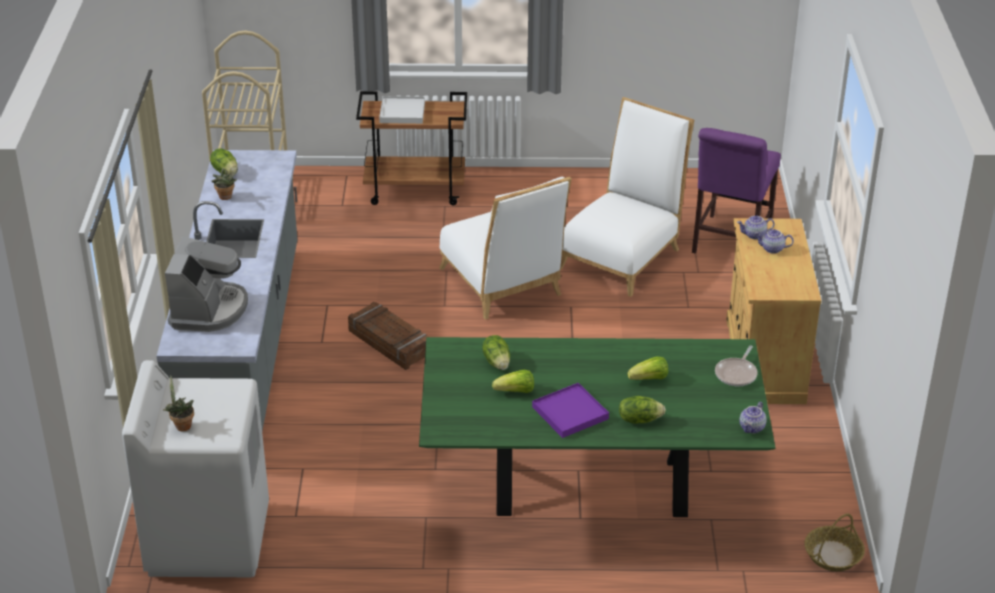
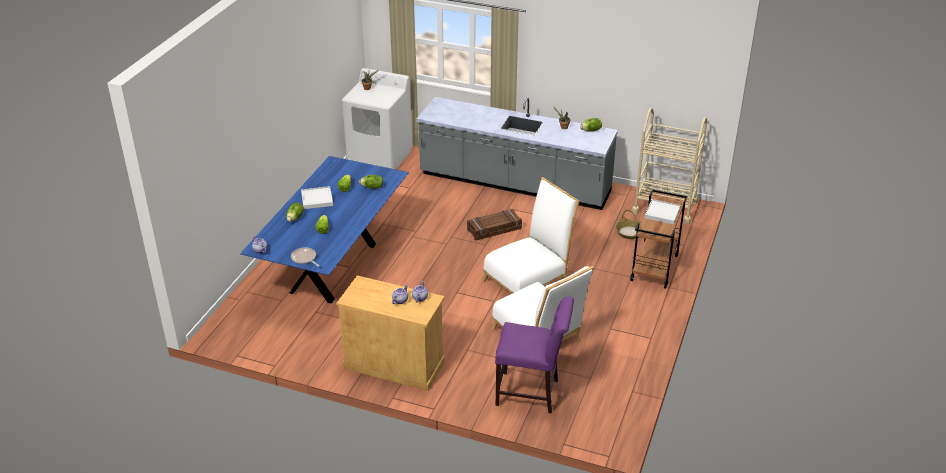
camera: 110 degrees right, 0 degrees up
(209, 310) = (461, 112): coffee machine -> none
(503, 286) = (529, 280): white chair -> white chair turned 150 degrees clockwise
(570, 413) = (317, 199): purple tray -> white tray
(589, 487) = (334, 267): green dining table -> blue dining table
(729, 243) = (531, 393): purple chair -> purple chair turned 150 degrees clockwise
(833, 555) = (223, 333): basket -> basket (629, 232)

